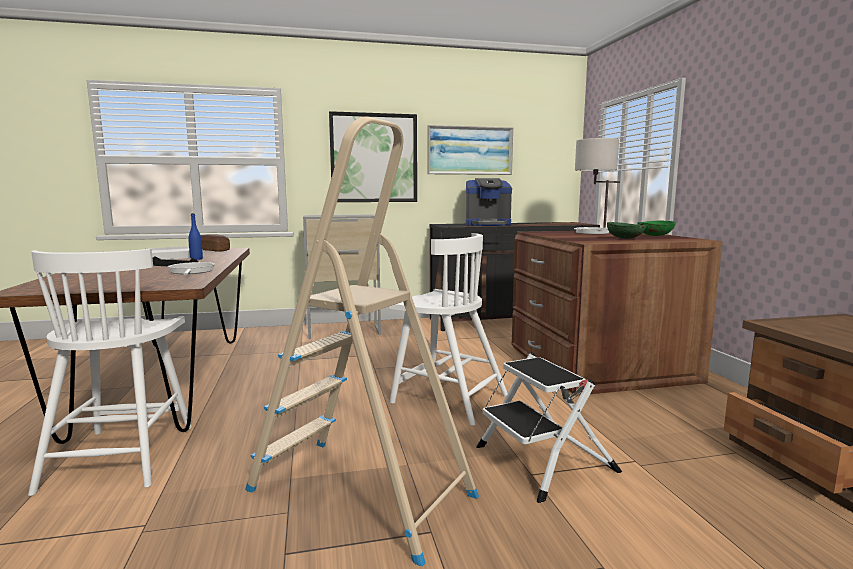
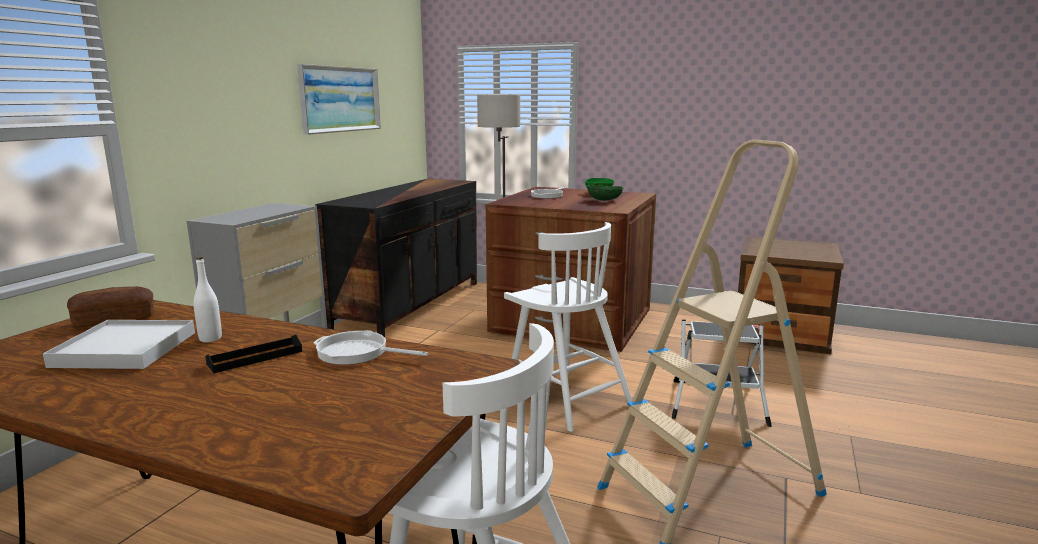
camera: 55 degrees left, 5 degrees up
(196, 259) = (210, 339): blue bottle -> white bottle
(374, 158) = (243, 115): picture -> none
(447, 398) = (566, 397): white chair -> white chair turned 75 degrees clockwise
(487, 224) = (387, 195): coffee machine -> none

